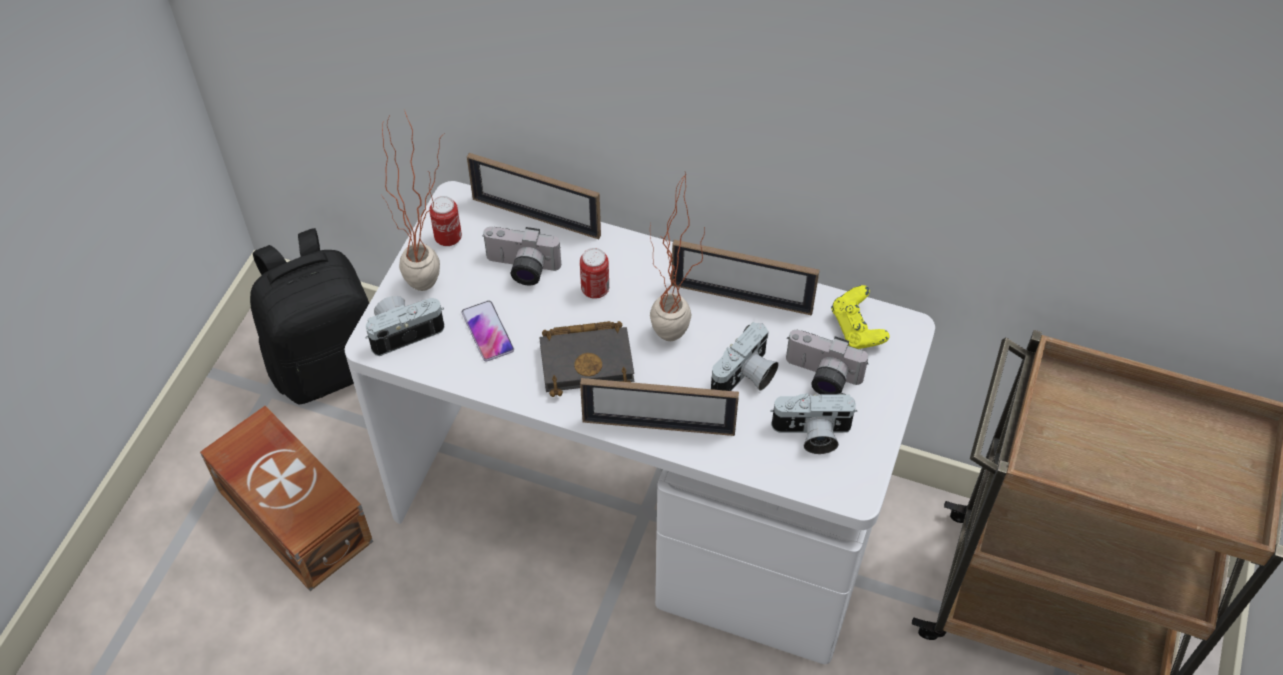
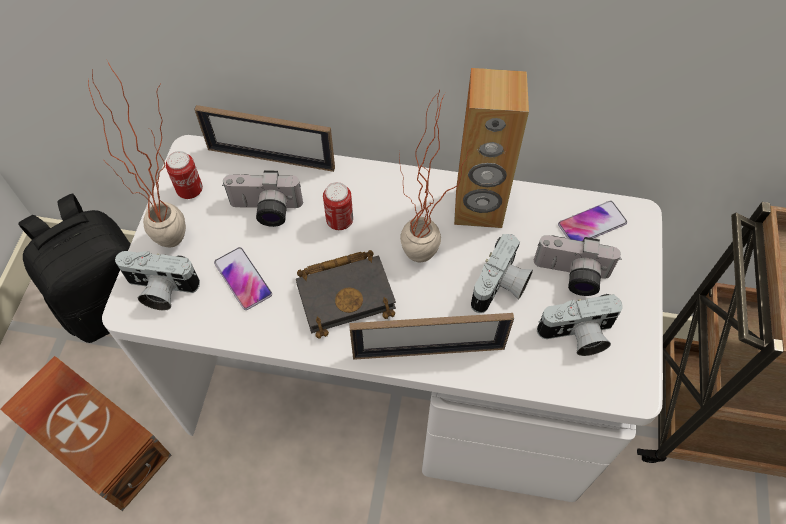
camera: 10 degrees left, 5 degrees up
(404, 330) = (160, 290): camera -> camera turned 135 degrees counterclockwise
(741, 298) = (478, 209): picture frame -> brown speaker
(857, 329) = (592, 224): yellow game controller -> phone

